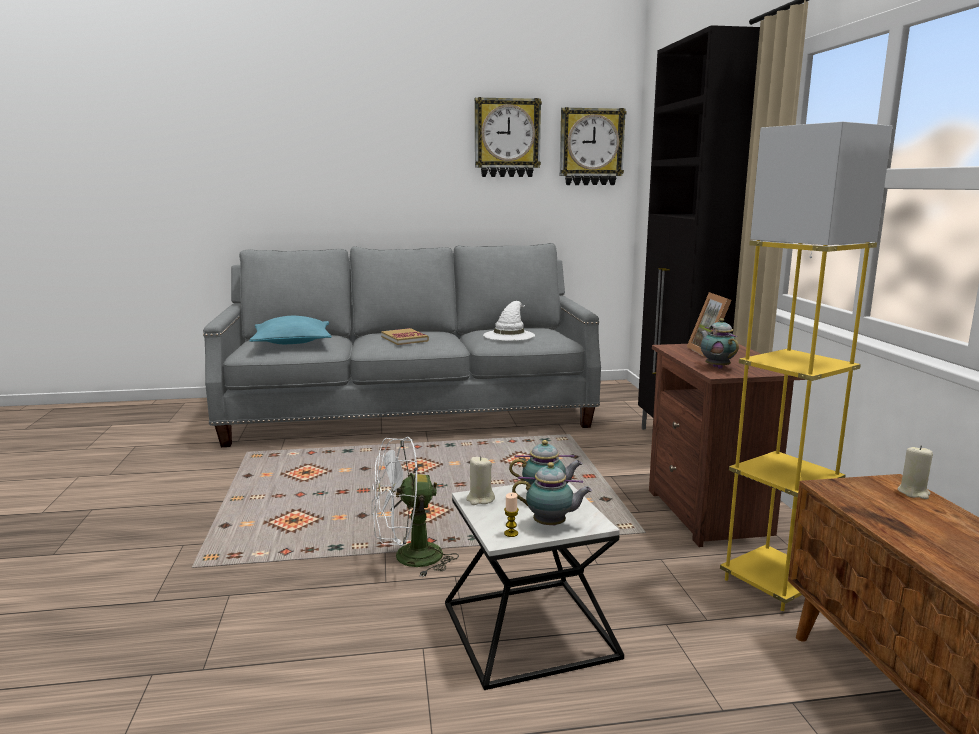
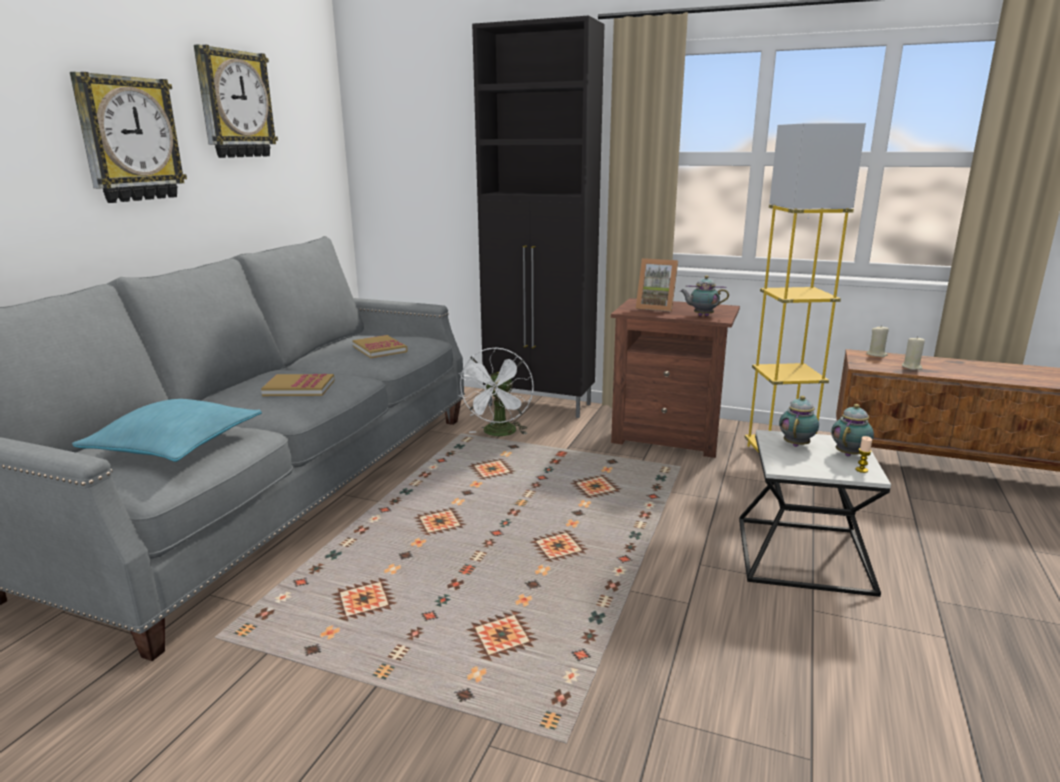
camera: 60 degrees left, 5 degrees up
(408, 559) = (651, 580): white fan -> white fan (499, 434)
(480, 499) = (788, 466): beige candle -> beige candle (912, 367)
(509, 335) = (379, 349): white hat -> book
(591, 147) = (309, 119): wall clock -> wall clock (129, 139)

